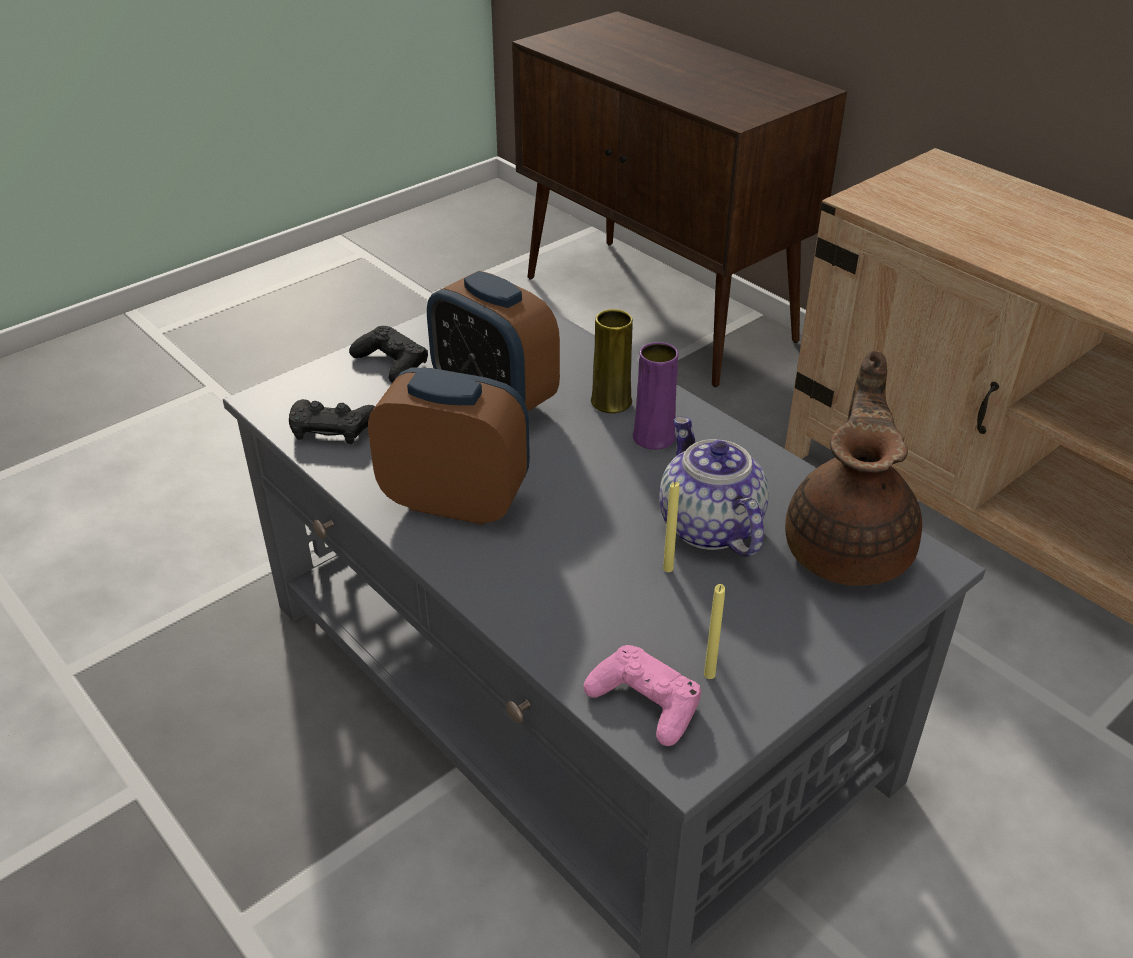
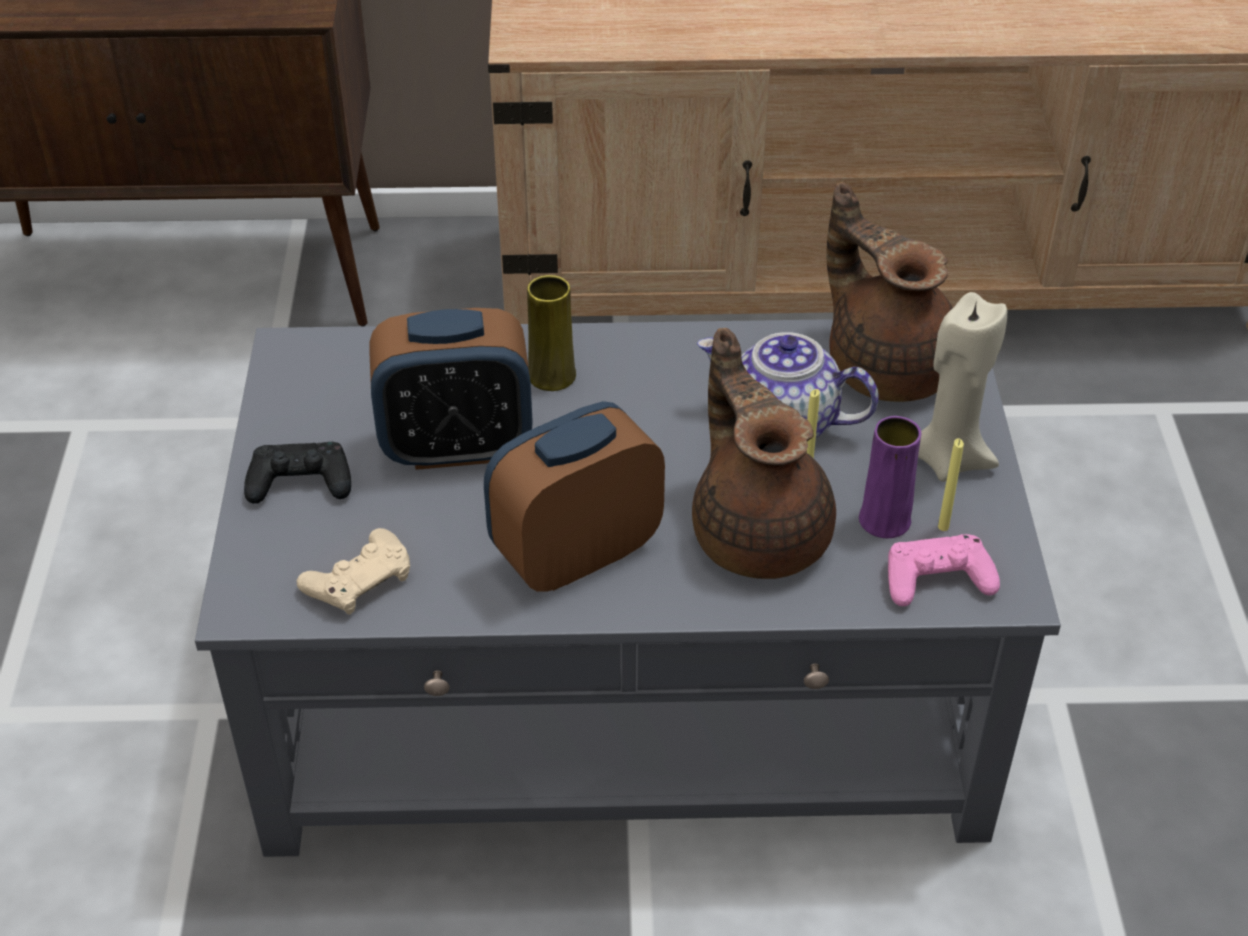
camera: 50 degrees left, 5 degrees up
(332, 428) = (359, 581): black game controller -> beige game controller
(580, 575) = (759, 531): none -> brown teapot
(654, 437) = (633, 382): purple vase -> purple vase (884, 520)
(792, 636) = (948, 458): none -> beige candle

